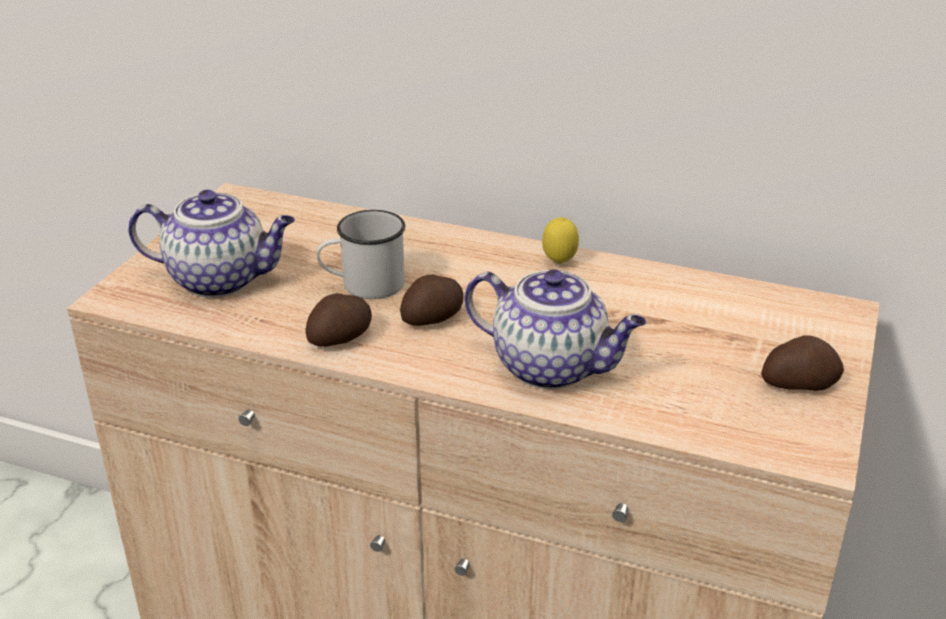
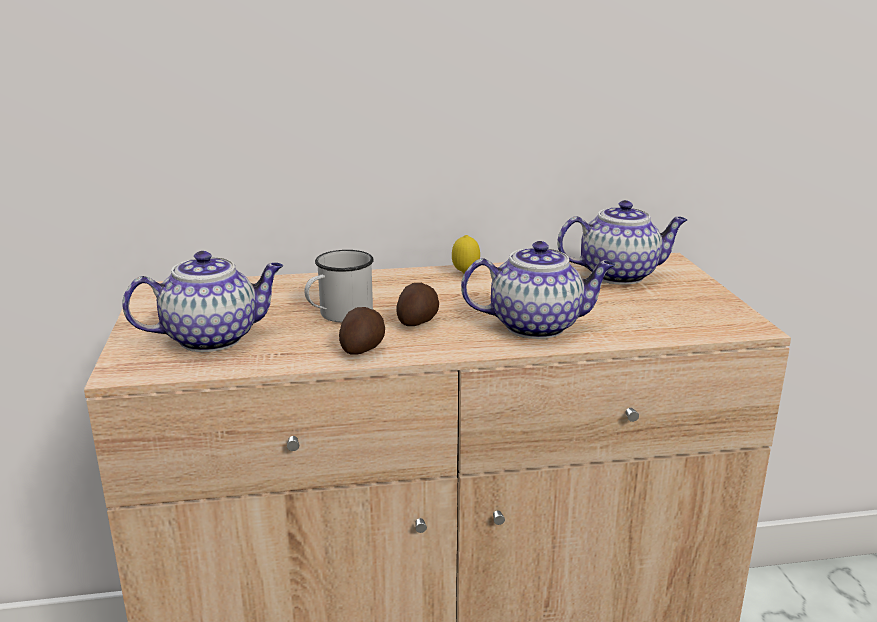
camera: 30 degrees left, 10 degrees down
(747, 318) = (620, 275): none -> teapot
(798, 383) = (691, 297): potato -> none

